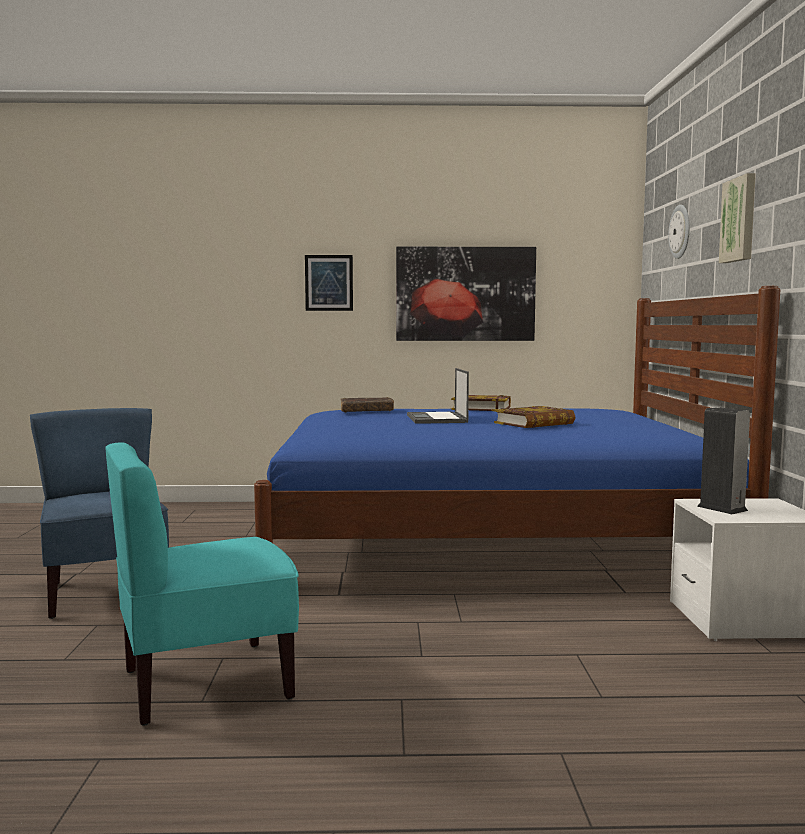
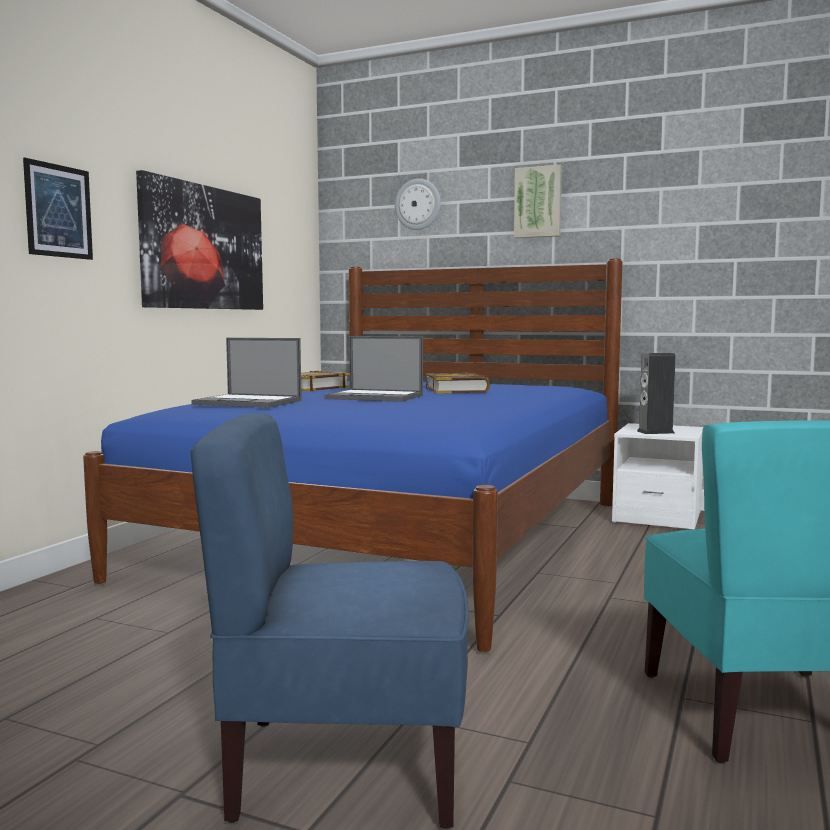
camera: 65 degrees left, 0 degrees up
(366, 411) = (249, 402): brown book -> laptop

